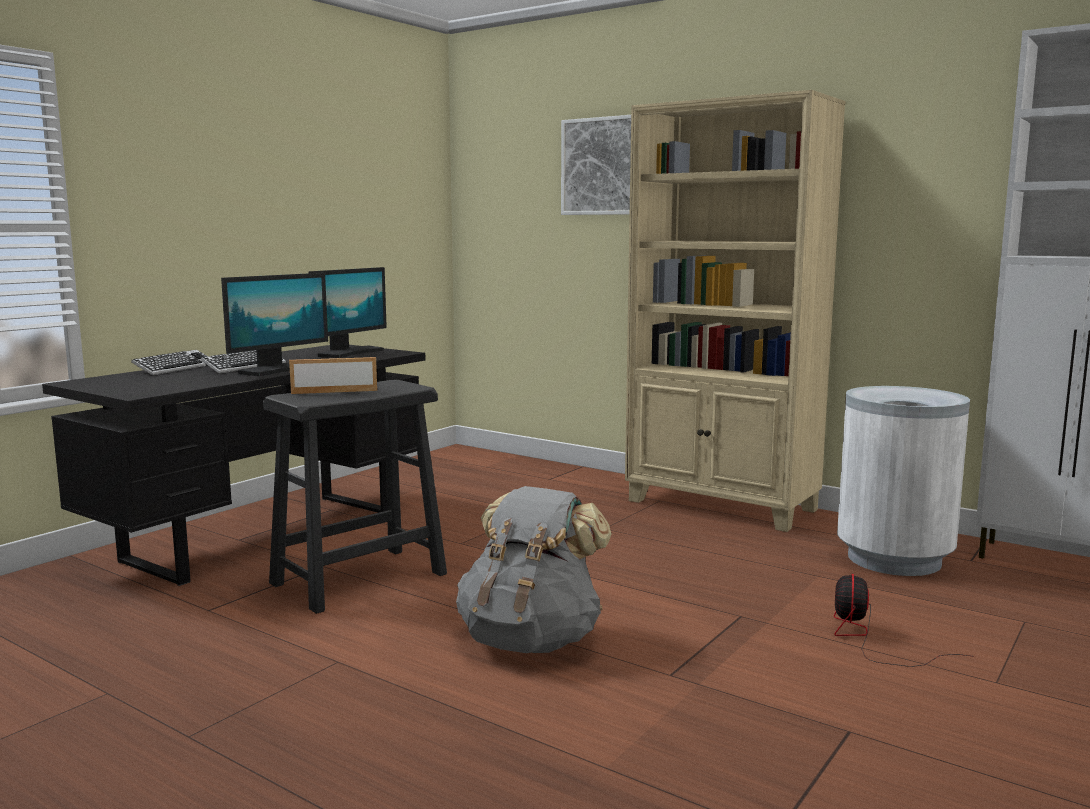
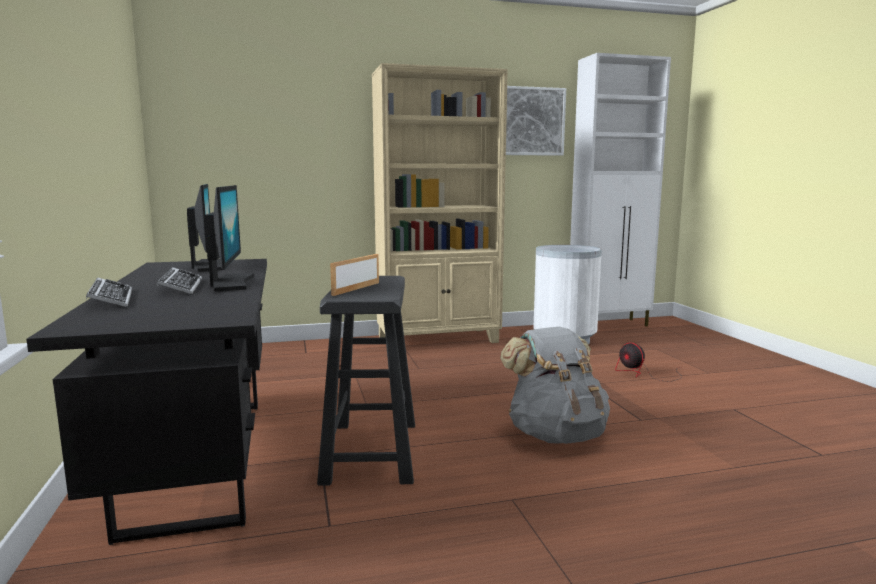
camera: 50 degrees left, 0 degrees up
(603, 166) = (311, 107): picture -> picture (533, 121)

